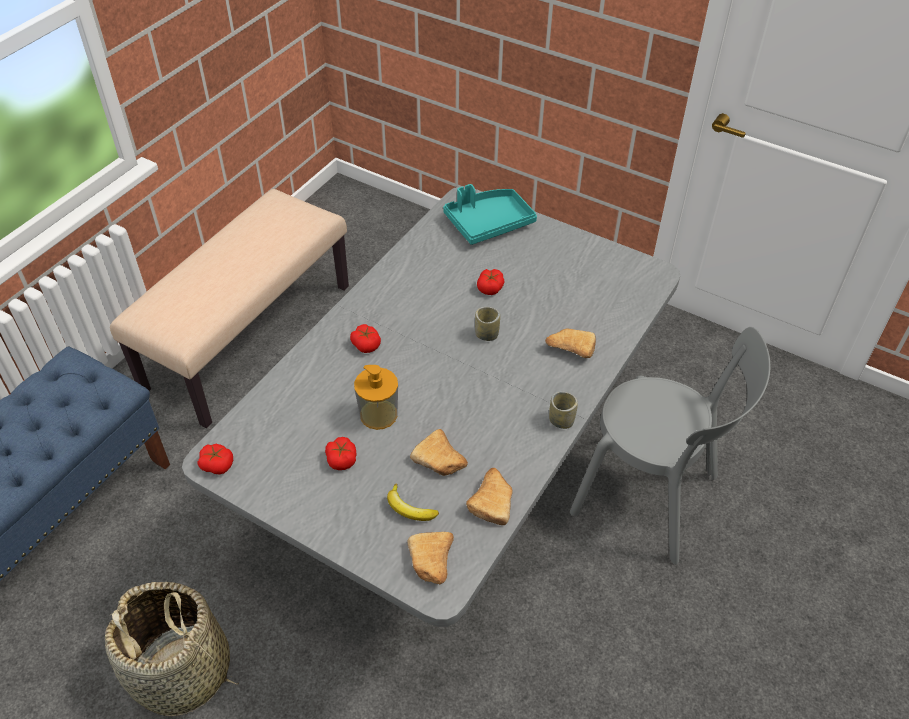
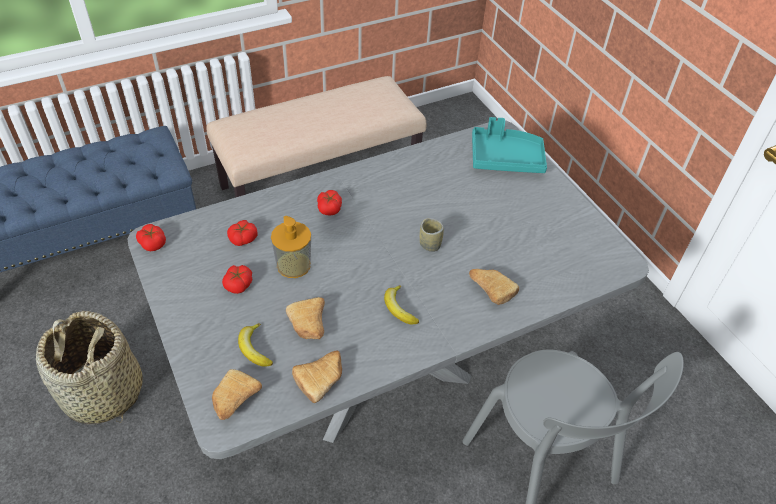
camera: 30 degrees right, 0 degrees up
(490, 288) = (464, 209): tomato -> tomato (243, 238)
(507, 405) = (399, 308): none -> banana
(561, 420) = (433, 344): cup -> none

